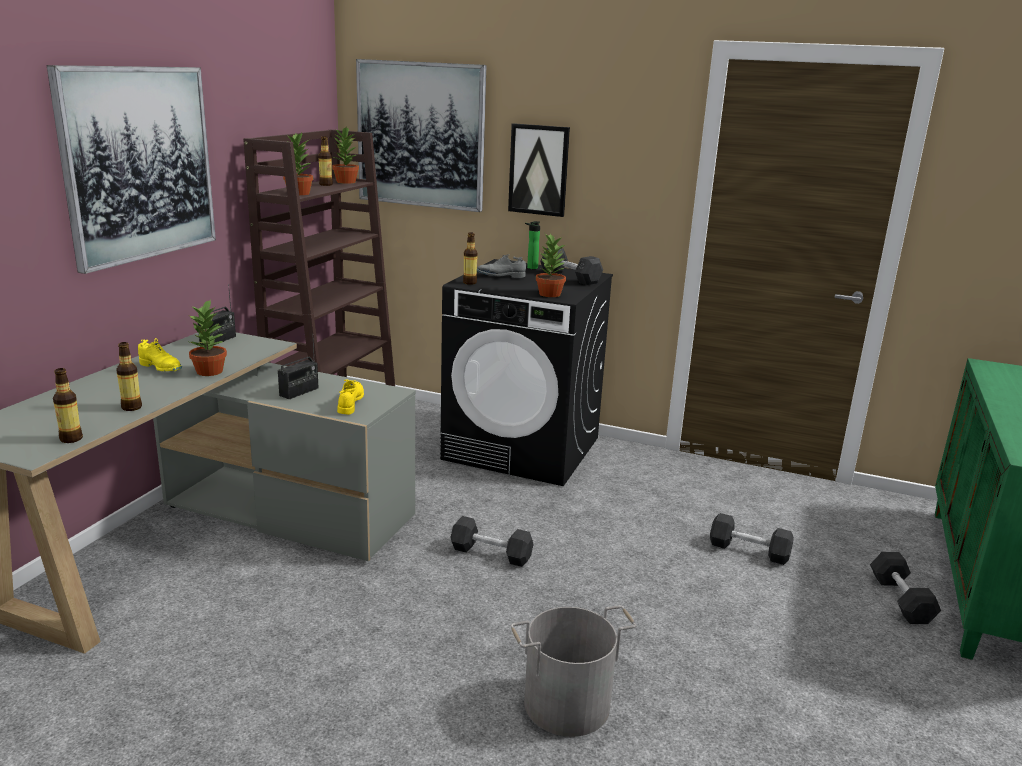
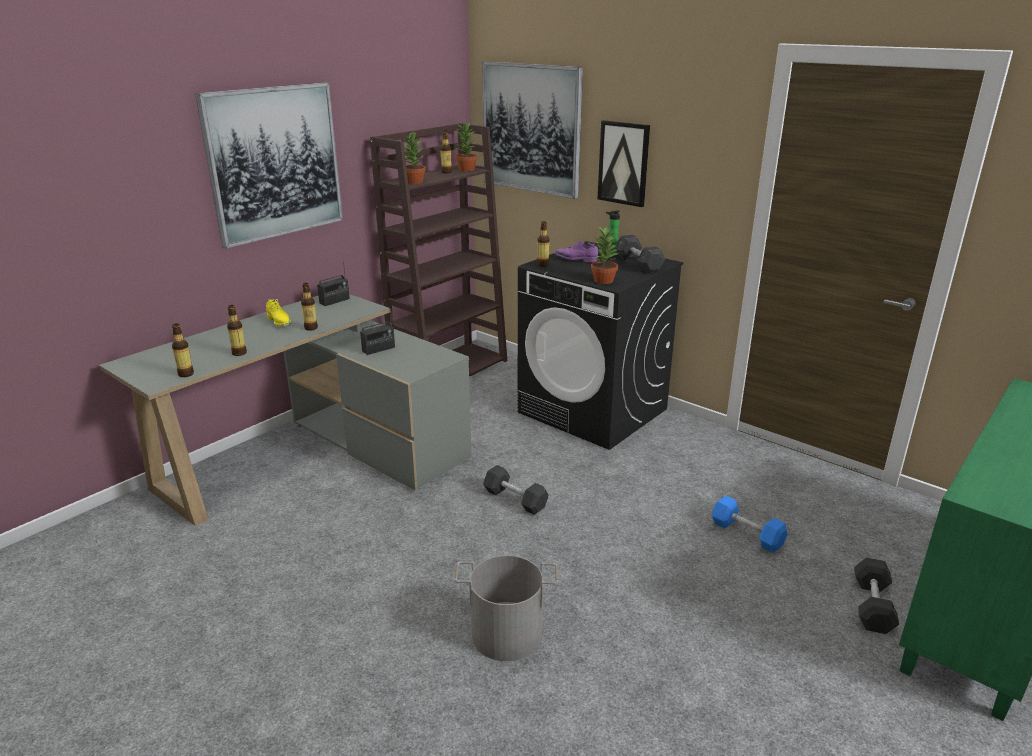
camera: 20 degrees right, 5 degrees up
(210, 371) = (311, 328): potted plant -> bottle
(350, 403) = (410, 363): yellow shoe -> none
(500, 276) = (575, 259): grey shoe -> purple shoe
(749, 550) = (747, 534): grey dumbbell -> blue dumbbell

